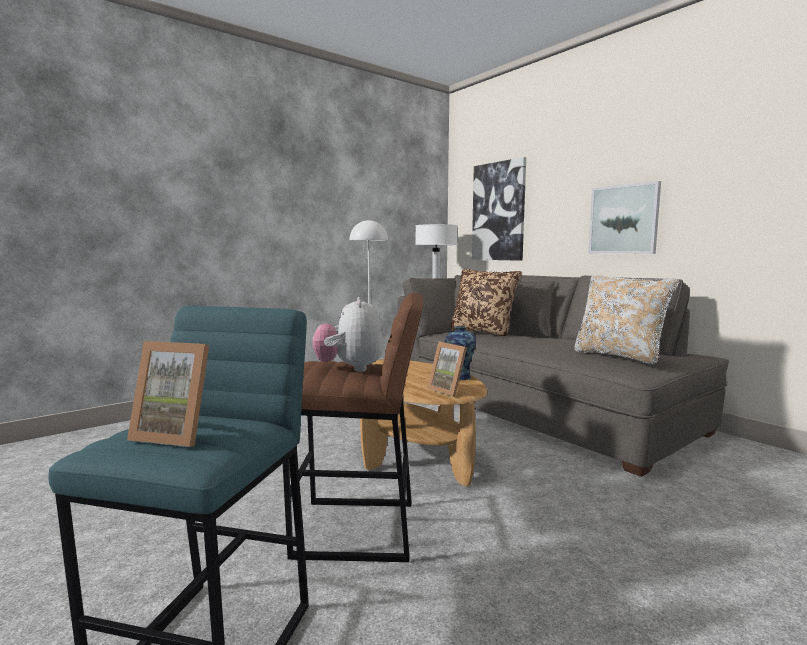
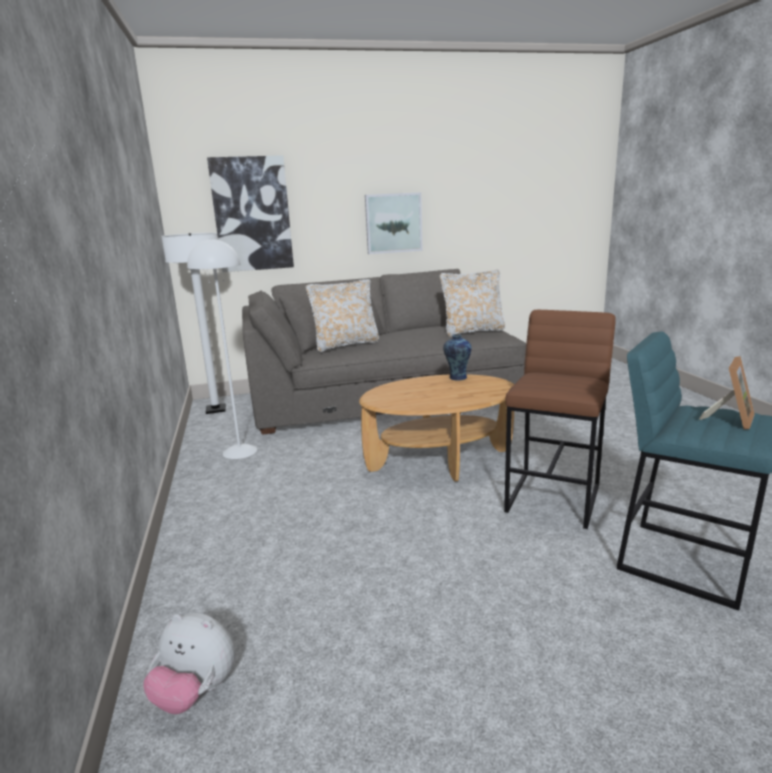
camera: 65 degrees left, 10 degrees up
(350, 368) = (557, 378): plush toy -> plush toy (196, 693)
(449, 390) = (492, 385): picture frame -> none
(482, 333) = (346, 345): brown pillow -> white pillow

